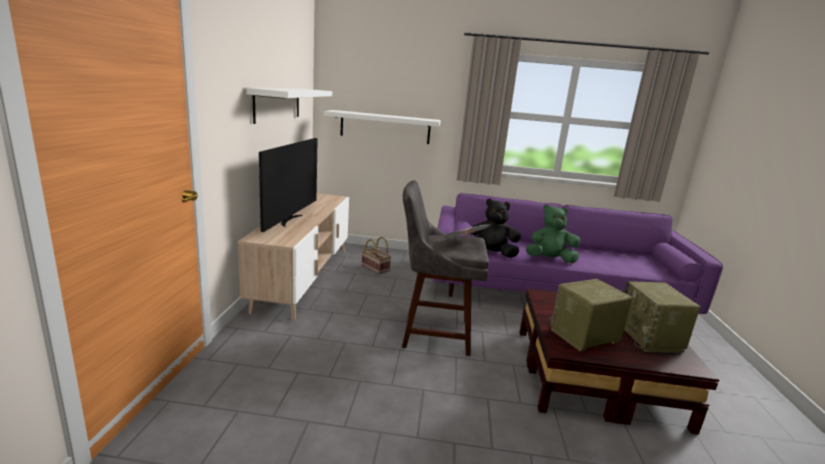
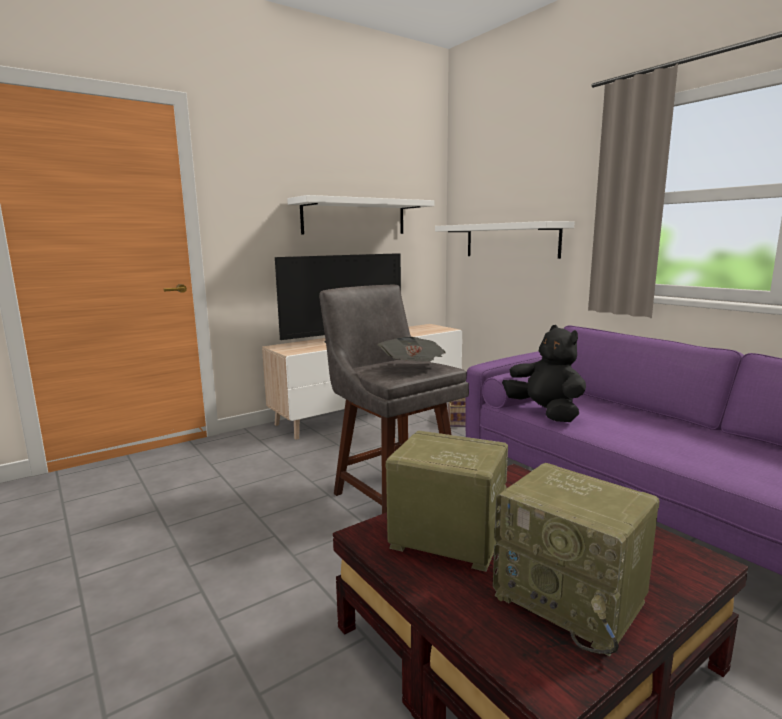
camera: 50 degrees right, 5 degrees down
(550, 259) = (638, 441): green plush toy -> none
(650, 338) = (572, 599): radio -> radio turned 90 degrees counterclockwise

